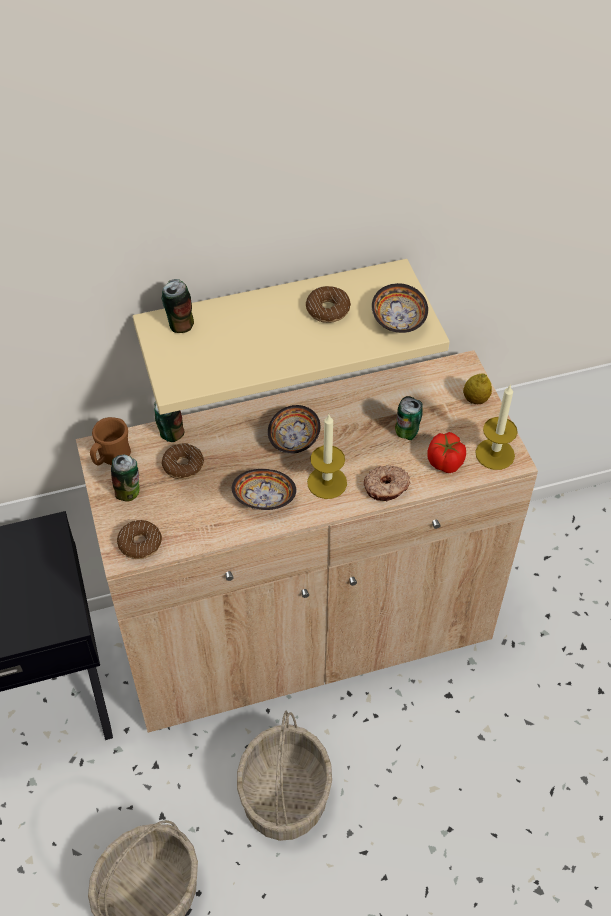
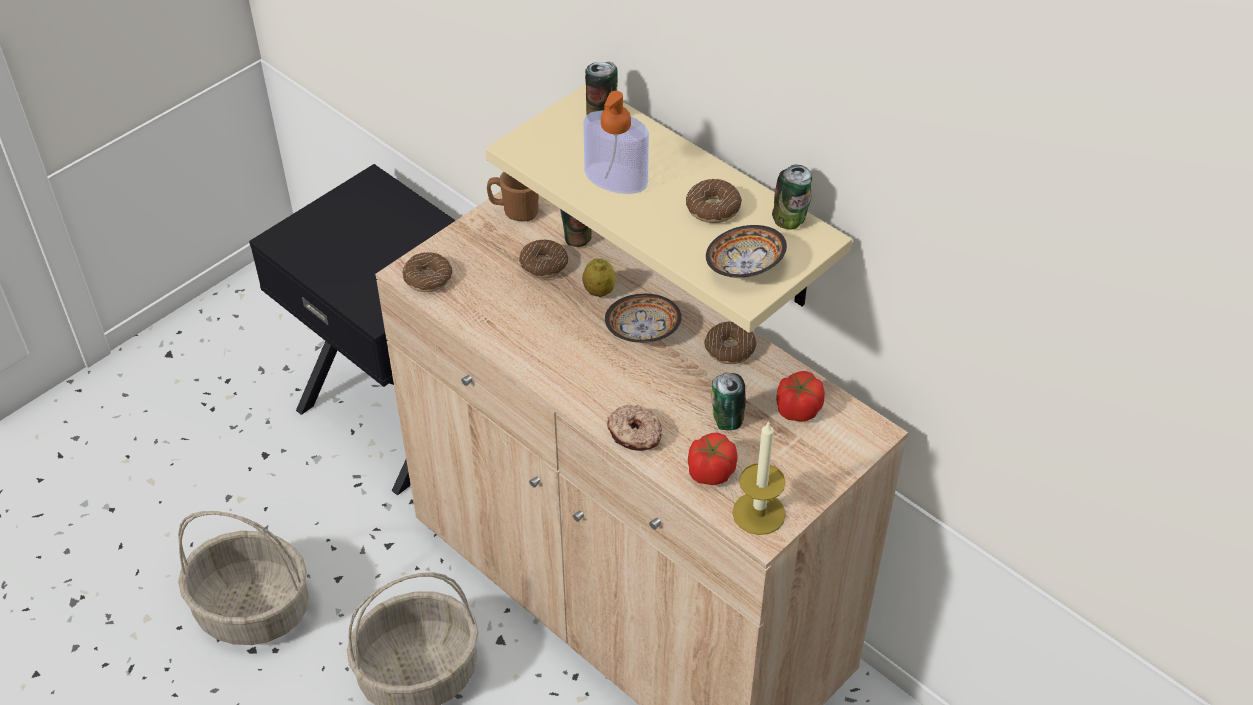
camera: 60 degrees right, 5 degrees down
(129, 492) = (483, 242): can -> can (790, 221)
(256, 346) = (616, 178): none -> soap dispenser
(264, 499) = (546, 343): bowl -> none
(327, 482) = (605, 383): candle -> none
(344, 400) = (730, 349): none -> donut
(421, 392) = (798, 409): none -> tomato
(475, 400) = (828, 463): lemon -> lemon (599, 291)

